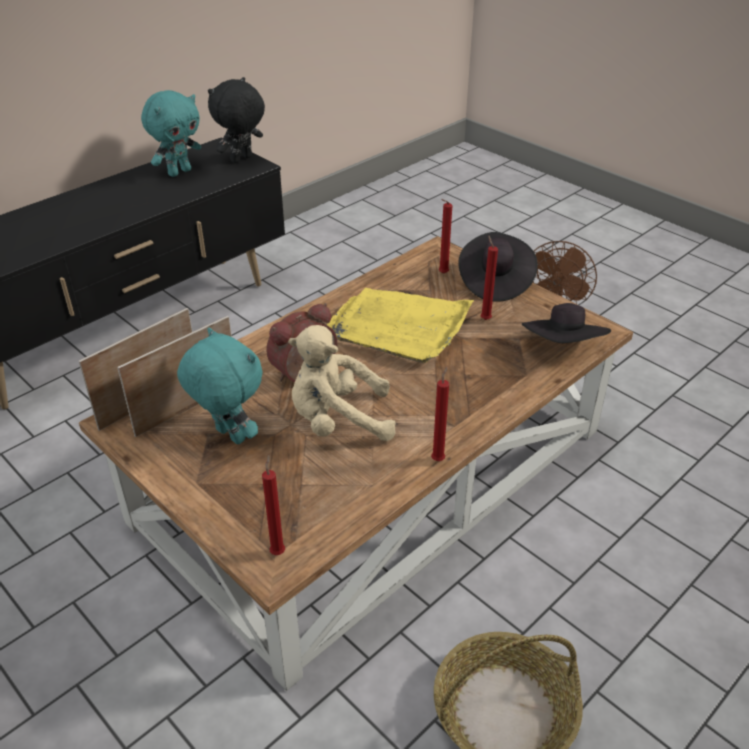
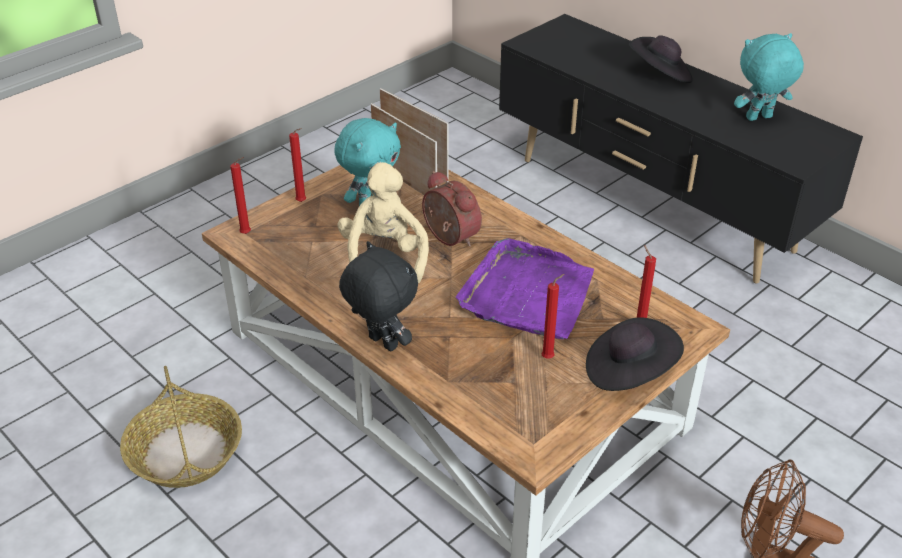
camera: 90 degrees right, 0 degrees up
(179, 172) = (759, 118): turquoise plush toy -> turquoise plush toy turned 120 degrees clockwise
(242, 160) = (807, 153): black plush toy -> black plush toy (381, 343)
(400, 327) = (527, 294): yellow tray -> purple tray
(438, 459) = (330, 314): red candle -> red candle (302, 202)
(563, 347) = (497, 416): black hat -> black hat (660, 75)

